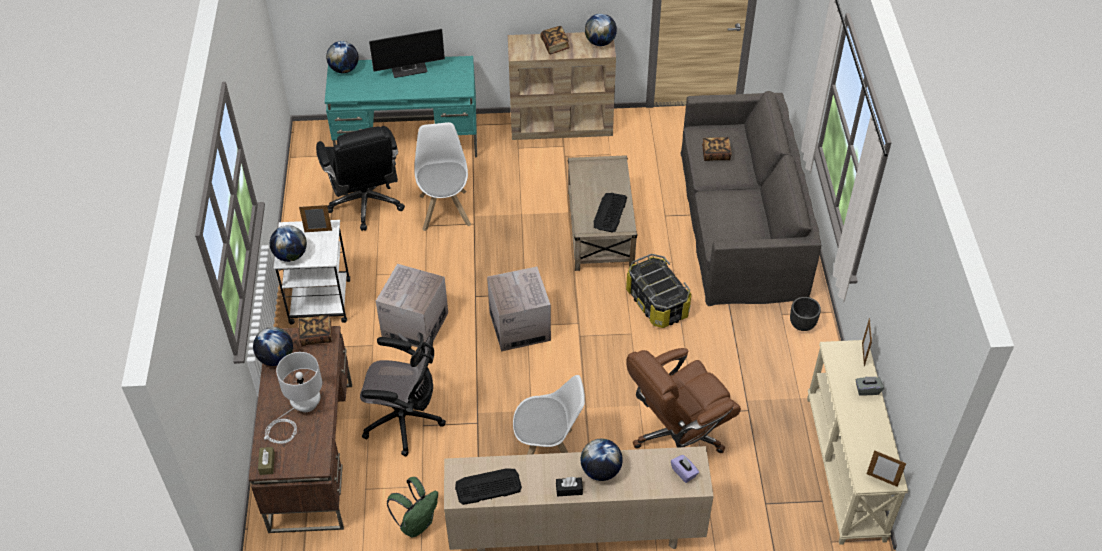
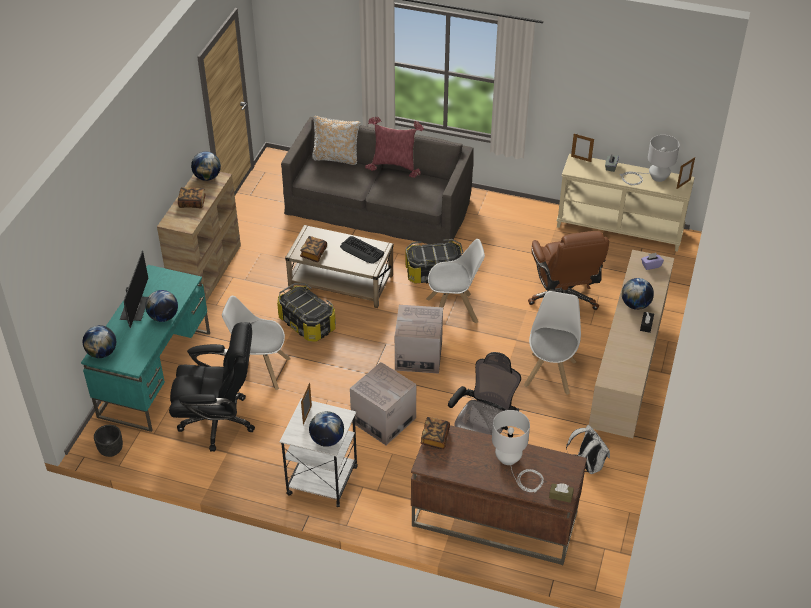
camera: 70 degrees left, 5 degrees down
(276, 358) = (448, 469): globe -> globe (164, 317)
(417, 523) = (587, 465): green backpack -> white backpack
(488, 486) = (629, 367): keyboard -> none
(525, 223) = (307, 323): none -> storage box
(605, 337) = (453, 310): none -> chair
(715, 154) = (337, 177): book -> book (313, 253)
(747, 145) = (336, 159): none -> white pillow
(762, 197) = (394, 169): none -> red pillow
(802, 325) = (492, 208): black planter -> black planter (111, 451)
(870, 436) = (648, 177): none -> white table lamp

